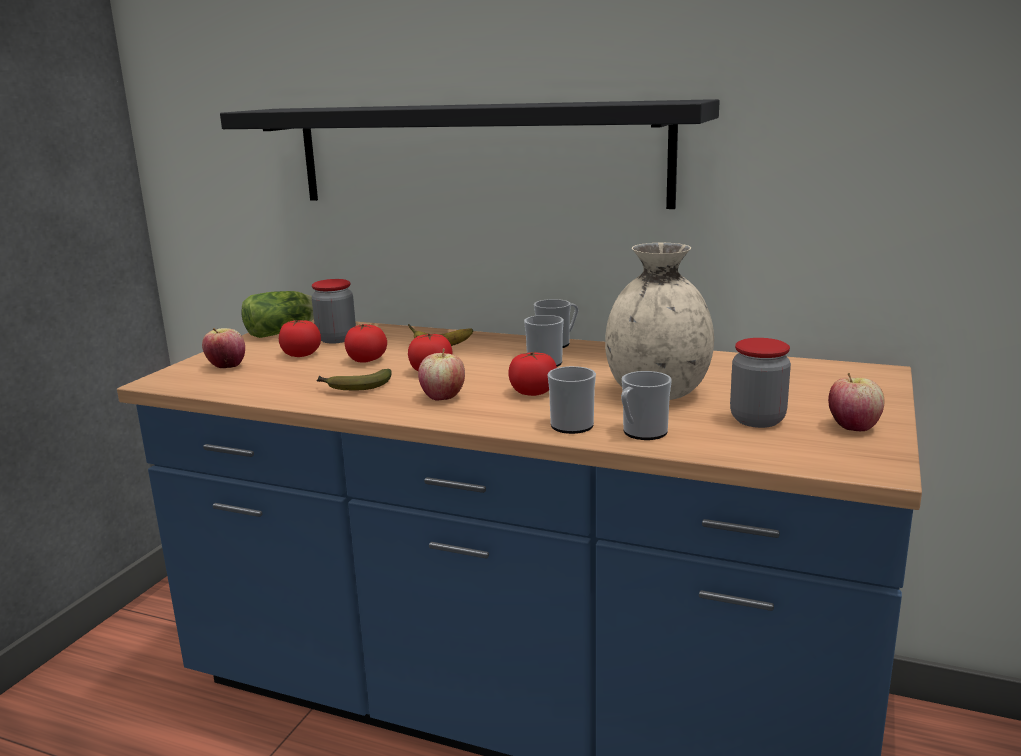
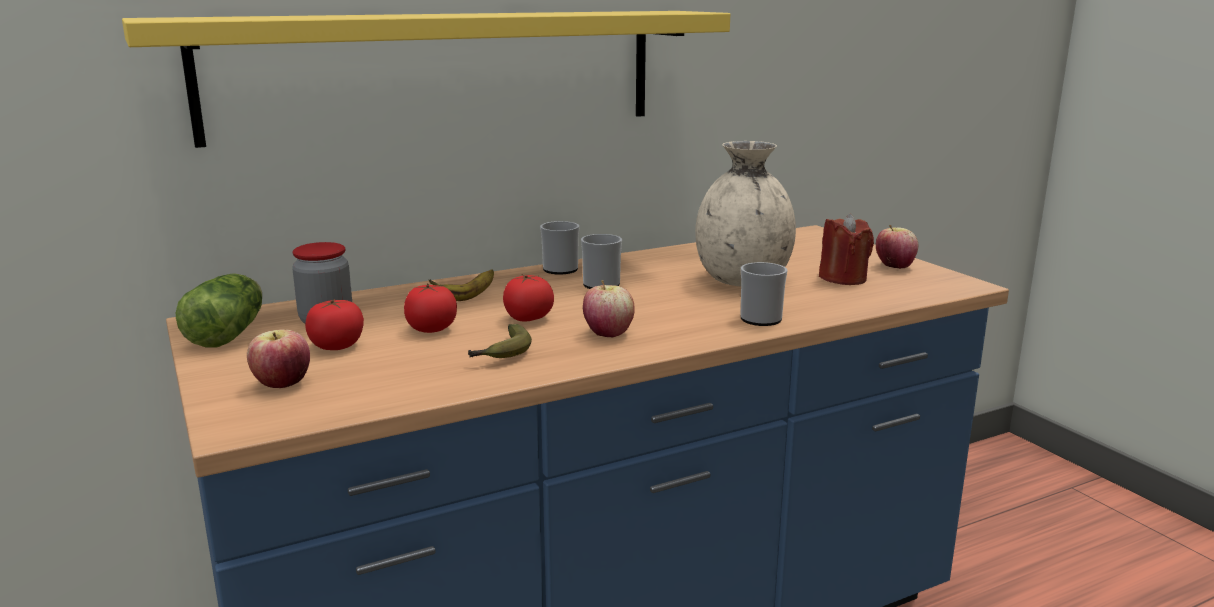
camera: 50 degrees left, 0 degrees up
(476, 155) = (440, 72): black shelf -> yellow shelf
(533, 392) = (662, 307): tomato -> none
(641, 433) = (813, 308): mug -> none
(757, 420) = (843, 278): jar -> red candle

